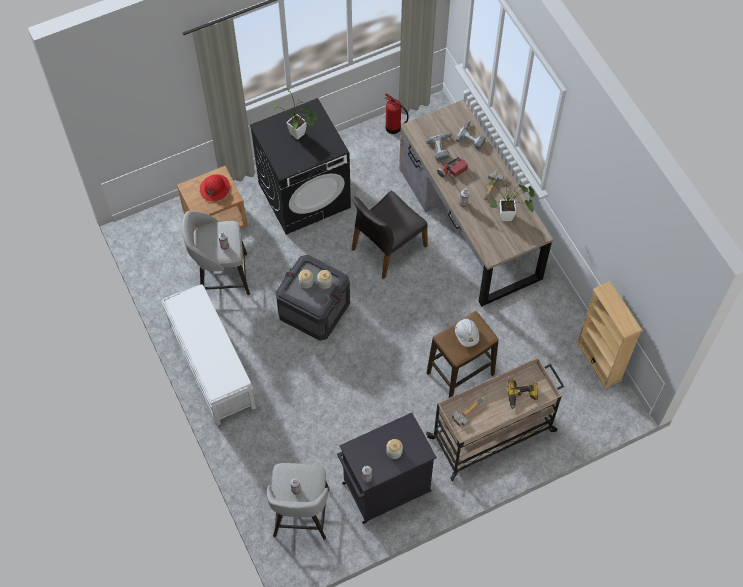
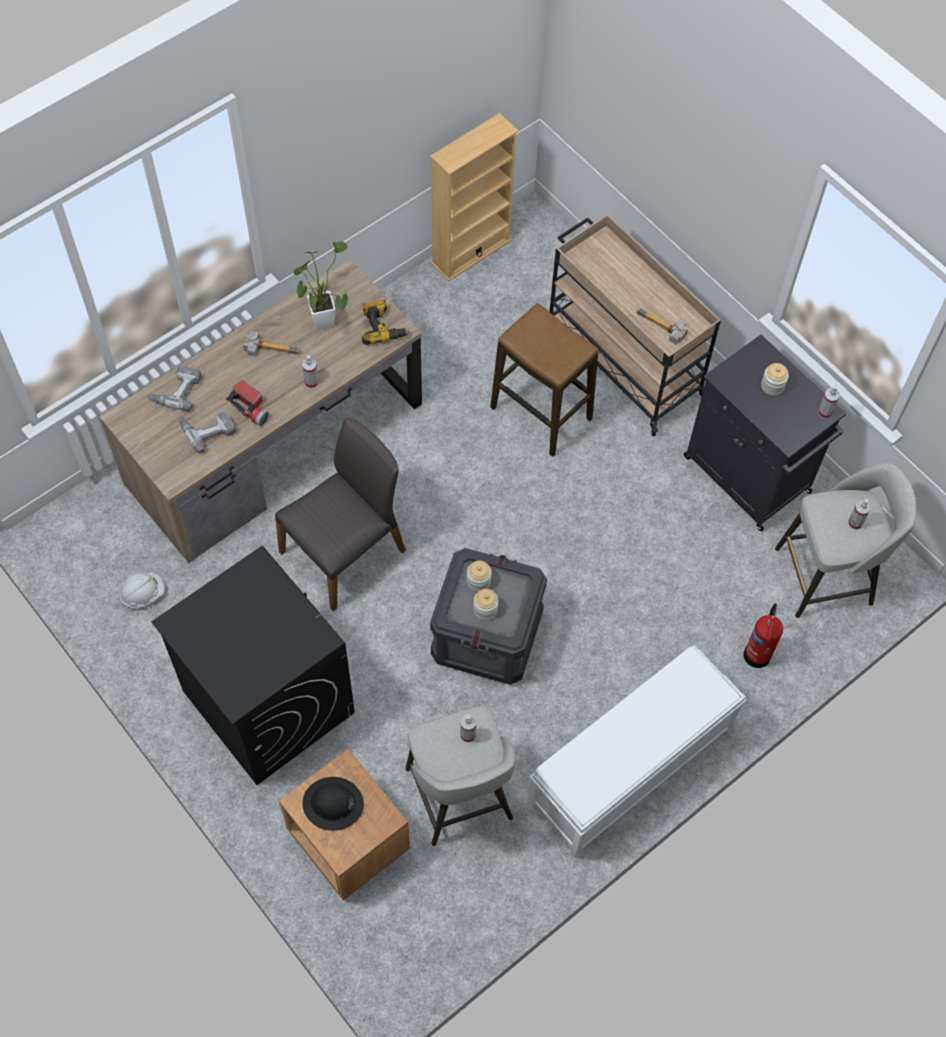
camera: 105 degrees left, 0 degrees up
(214, 188) = (333, 804): red hard hat -> black hard hat
(299, 136) = (243, 631): potted plant -> none
(387, 247) = (345, 551): grey chair -> grey chair turned 75 degrees counterclockwise
(394, 128) = (103, 588): fire extinguisher -> fire extinguisher (758, 653)
(466, 335) = (544, 341): white hard hat -> white hard hat (143, 594)
(522, 396) = (615, 267): power drill -> power drill (382, 327)

